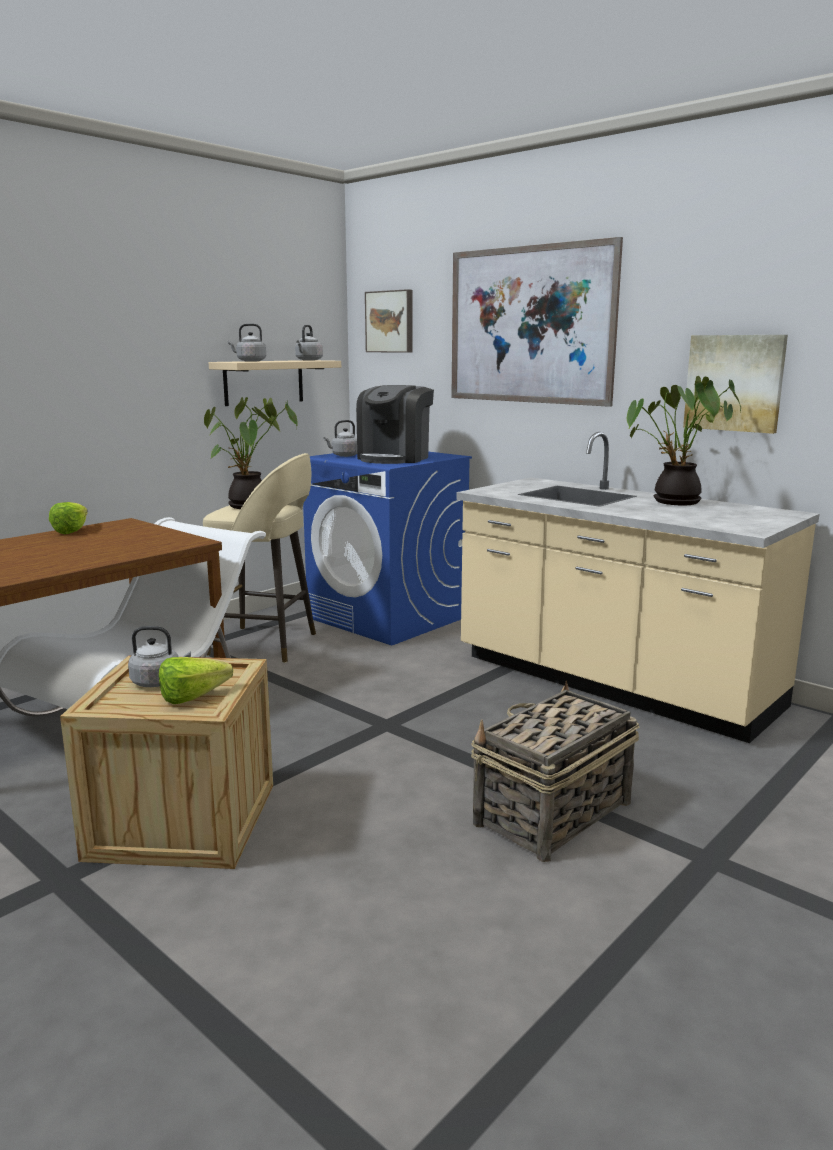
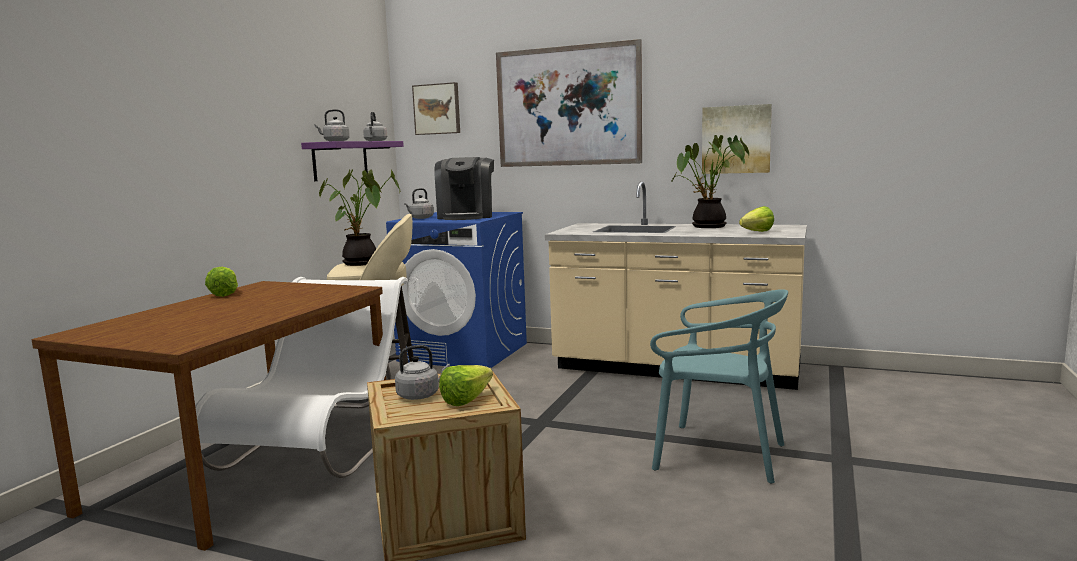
camera: 20 degrees left, 5 degrees down
(264, 382) = (340, 160): beige shelf -> purple shelf
(551, 814) = (718, 454): basket -> turquoise chair
(713, 520) = (753, 232): none -> lettuce

